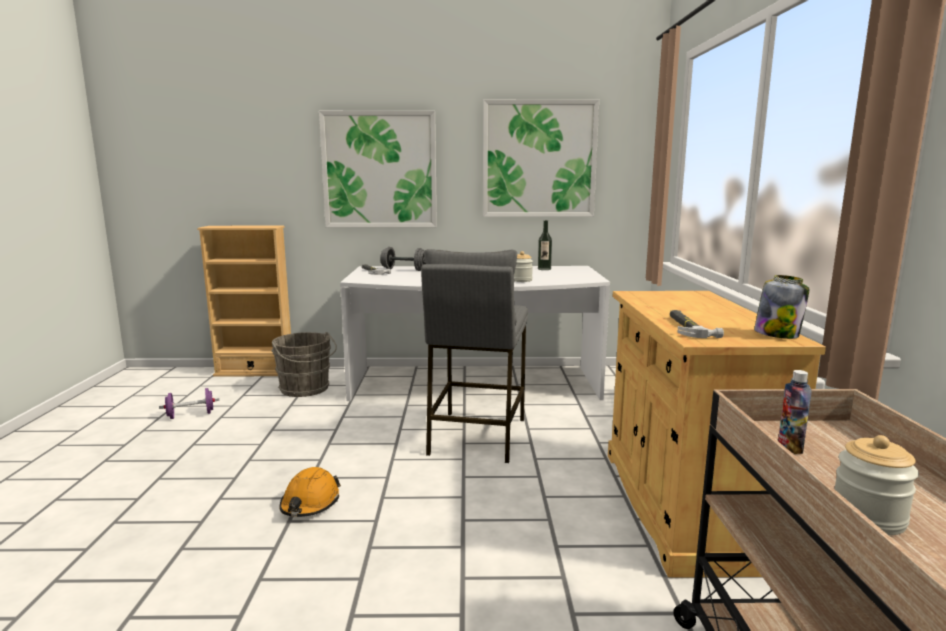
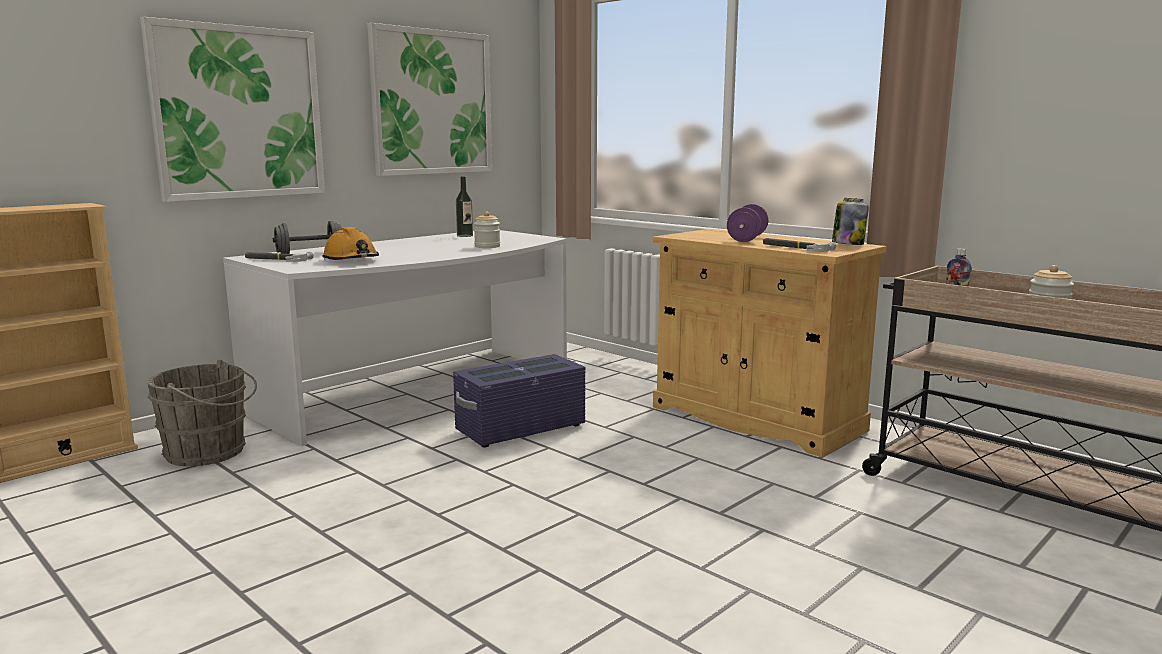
camera: 45 degrees left, 0 degrees up
(191, 415) = (92, 530): purple dumbbell -> purple dumbbell (747, 239)
(310, 503) = (490, 530): orange hard hat -> orange hard hat (351, 260)
(476, 436) = (520, 428): grey stool -> purple storage box

